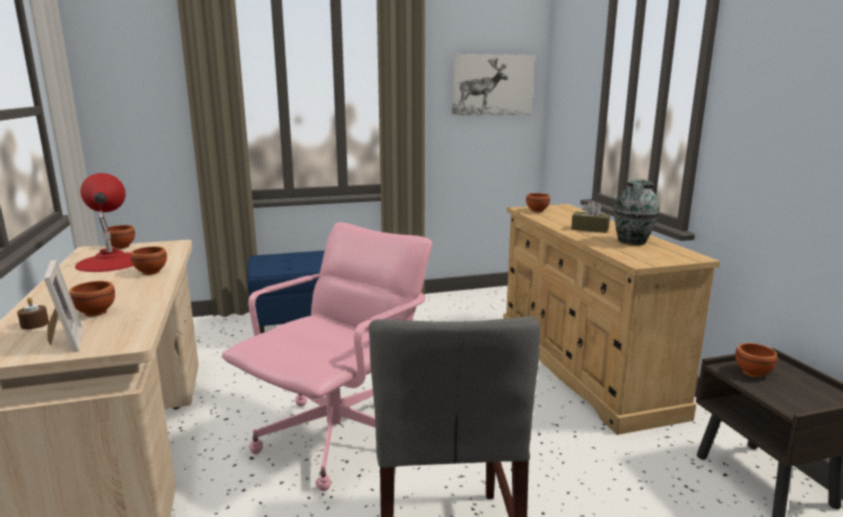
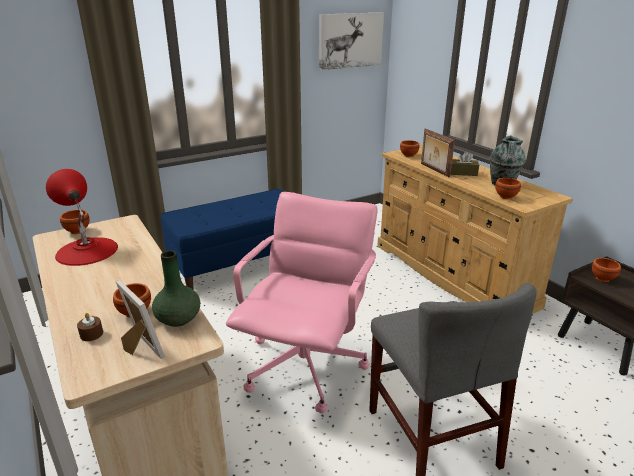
camera: 15 degrees left, 10 degrees up
(131, 322) = (179, 319): none -> green vase
(152, 272) = (139, 258): brown bowl -> brown bowl (505, 196)
(555, 224) = (434, 170): none -> picture frame

